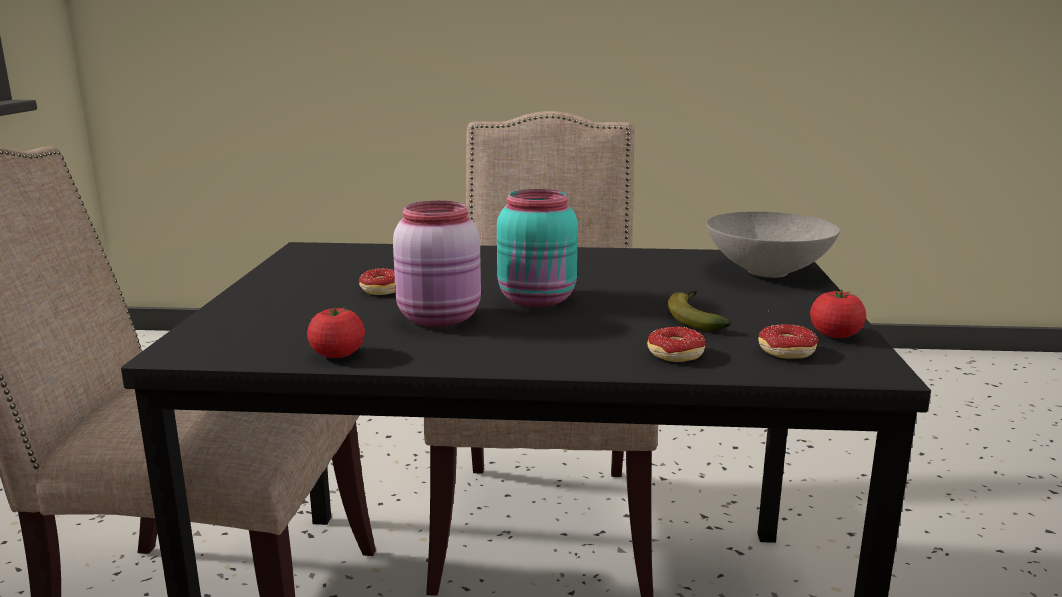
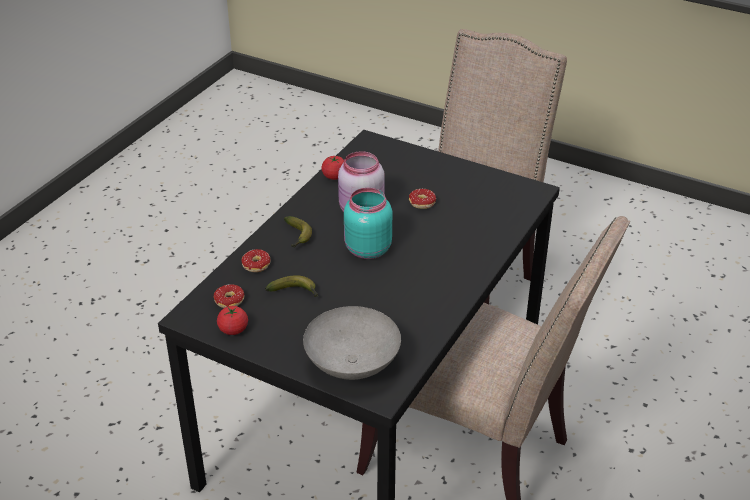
camera: 115 degrees right, 20 degrees up
(560, 344) = (297, 237): none -> banana

